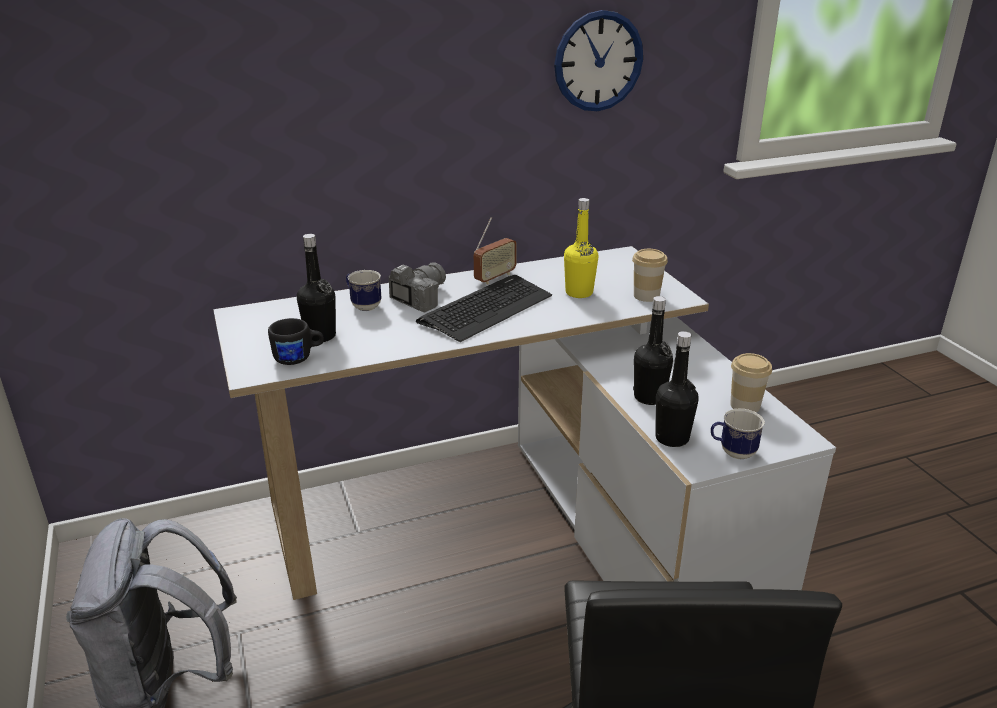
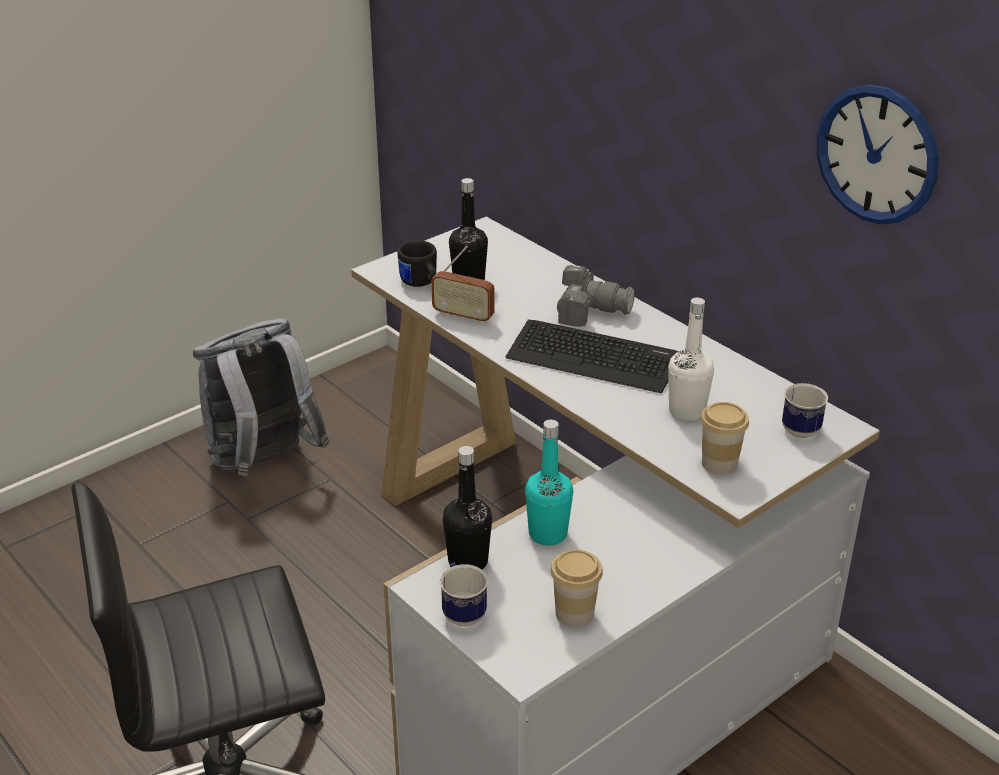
camera: 70 degrees right, 5 degrees up
(363, 305) = (548, 285): mug -> mug (801, 427)
(494, 277) = (680, 346): radio -> radio (463, 316)
(579, 293) = (687, 411): yellow bottle -> white bottle
(649, 397) = (548, 534): black bottle -> turquoise bottle

